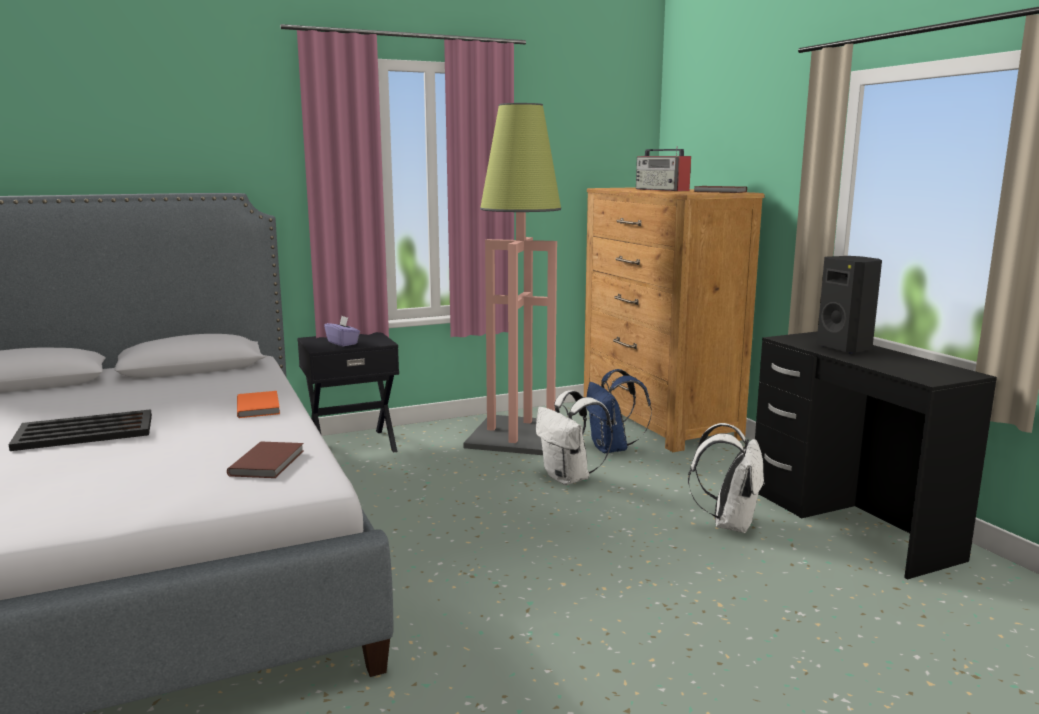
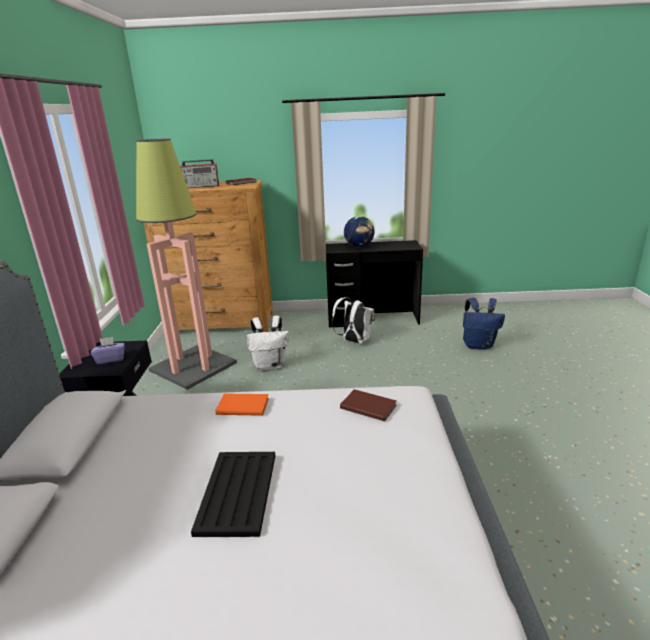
camera: 65 degrees left, 10 degrees up
(612, 449) = (245, 345): blue backpack -> blue backpack (478, 345)
(845, 348) = (359, 246): black speaker -> globe

